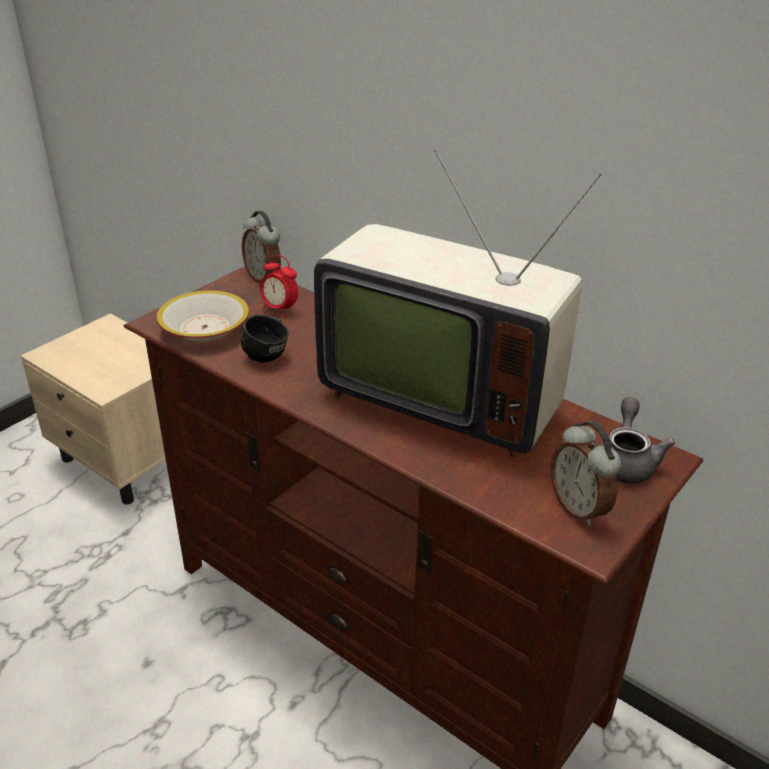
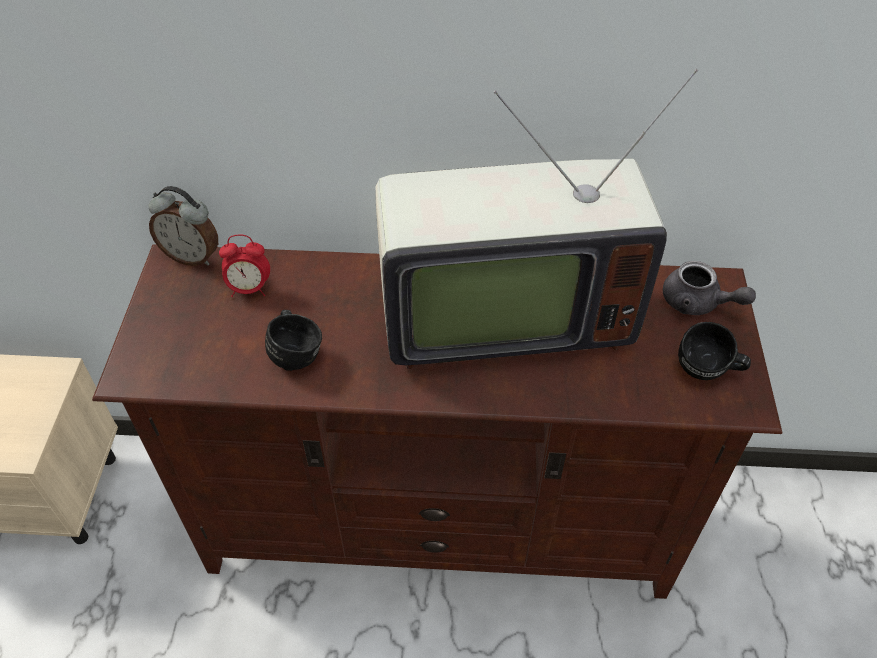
camera: 35 degrees left, 15 degrees up
(205, 328) = (194, 355): bowl -> none
(579, 508) = (707, 372): alarm clock -> black mug
(625, 461) = (697, 303): grey teapot -> grey teapot turned 150 degrees clockwise

